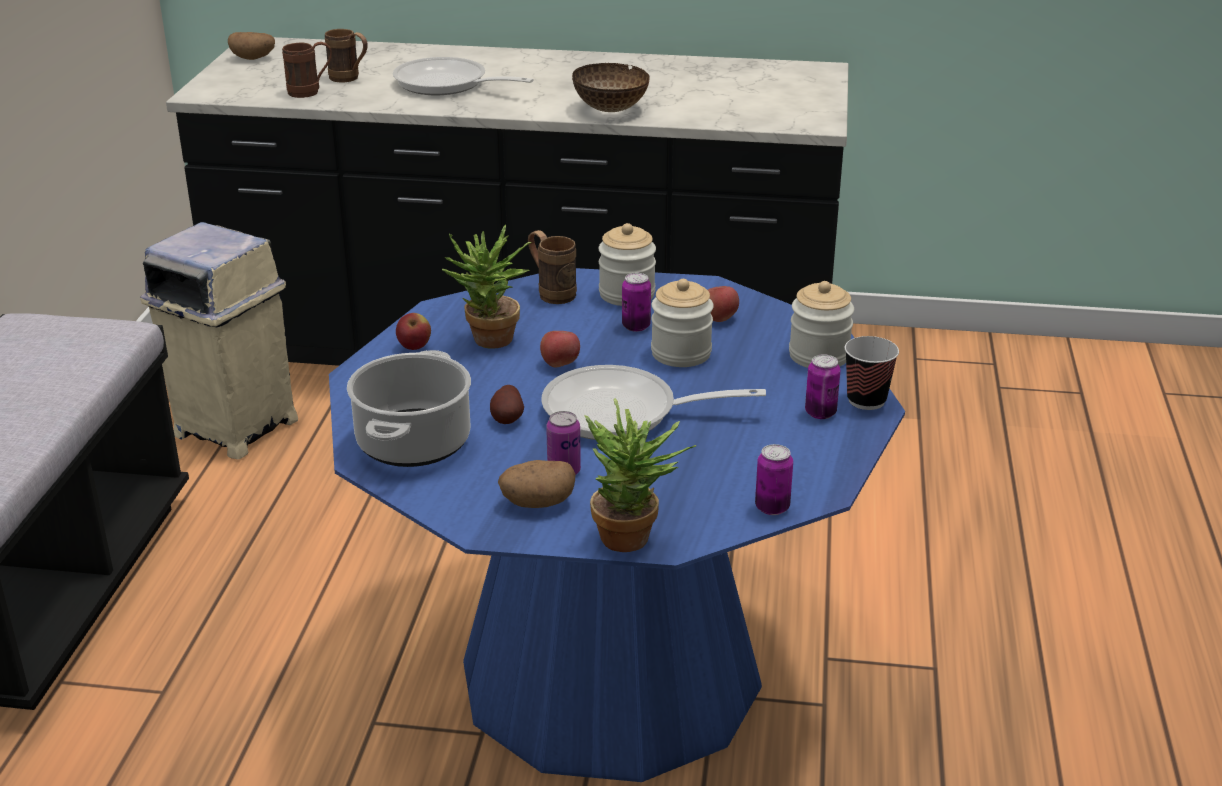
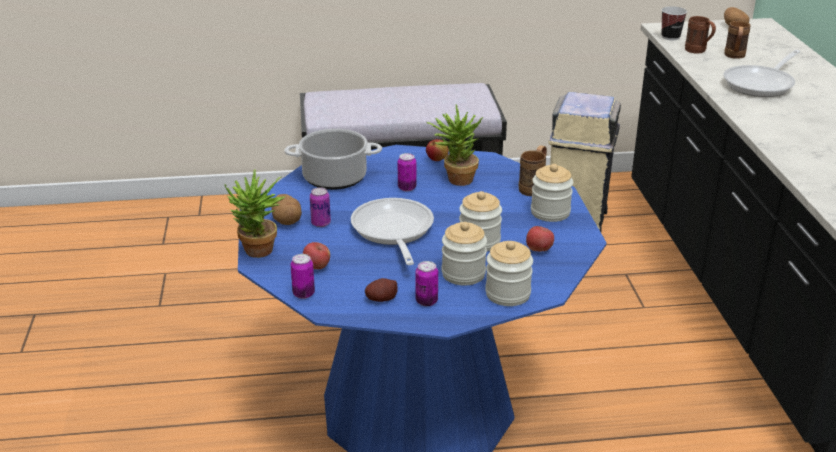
camera: 75 degrees right, 0 degrees up
(447, 85) = (761, 84): frying pan -> frying pan turned 150 degrees counterclockwise
(507, 419) = (370, 199): potato -> potato (381, 299)
(560, 364) = (442, 204): apple -> apple (317, 267)
(611, 110) = (782, 141): bowl -> none
(636, 326) = (506, 221): can -> can (407, 188)
(760, 377) = (463, 274): none -> jar
(866, 400) = (453, 319): cup -> cup (670, 37)

